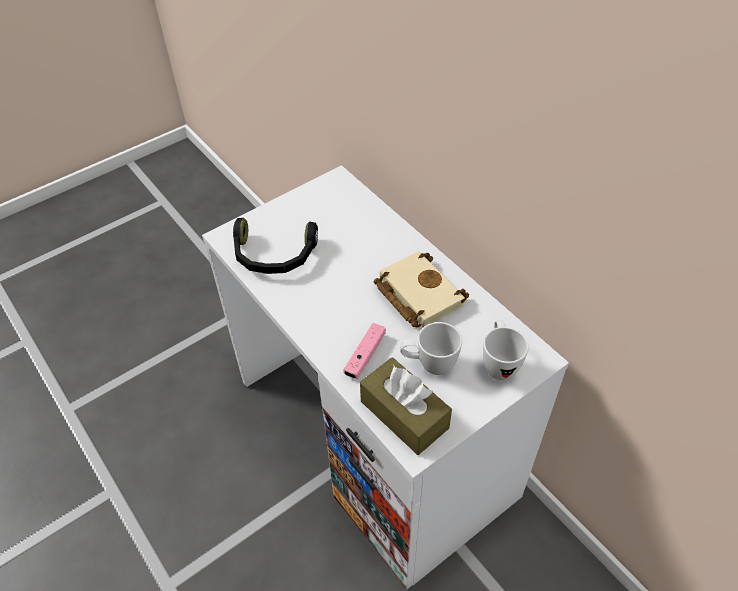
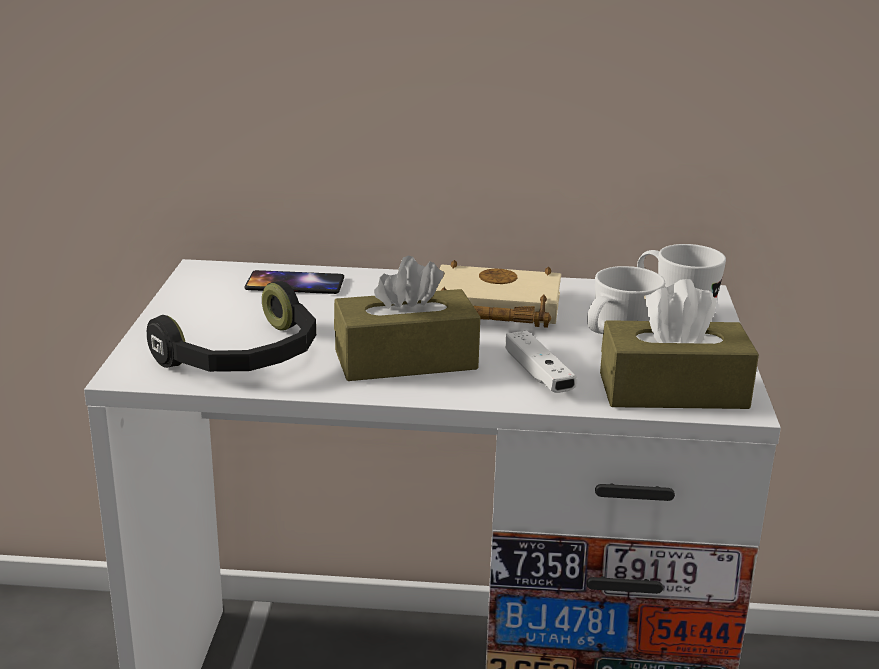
camera: 50 degrees left, 25 degrees down
(328, 303) = (405, 360): none -> brown tissue box
(359, 215) = (295, 284): none -> phone
(365, 355) = (538, 374): pink game controller -> white game controller

